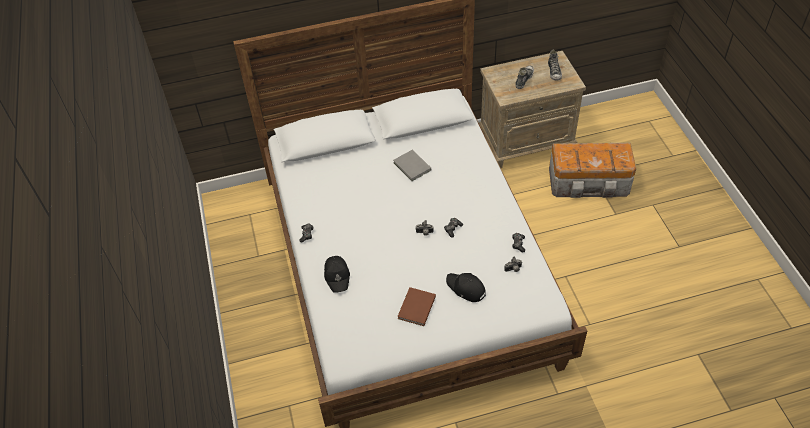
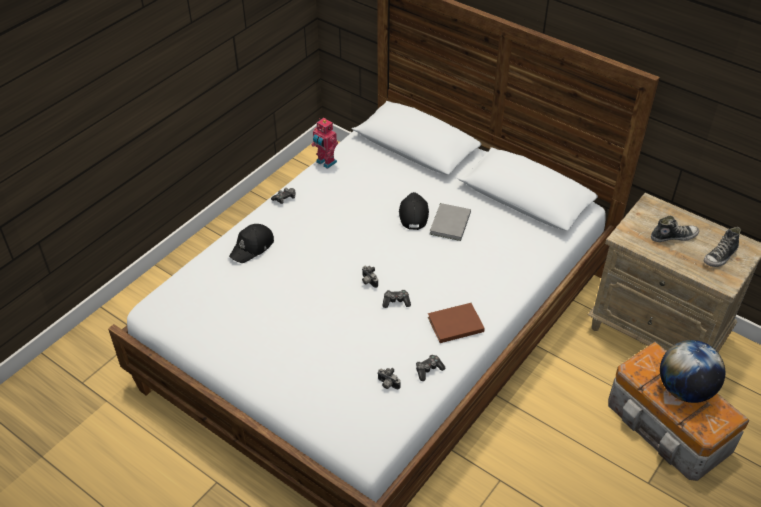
camera: 50 degrees right, 5 degrees down
(293, 195) = (325, 162): none -> toy robot
(415, 308) = (261, 328): brown book -> brown book (454, 324)
(466, 288) = (323, 356): black cap -> black cap (413, 214)
(594, 153) = (685, 390): none -> globe

